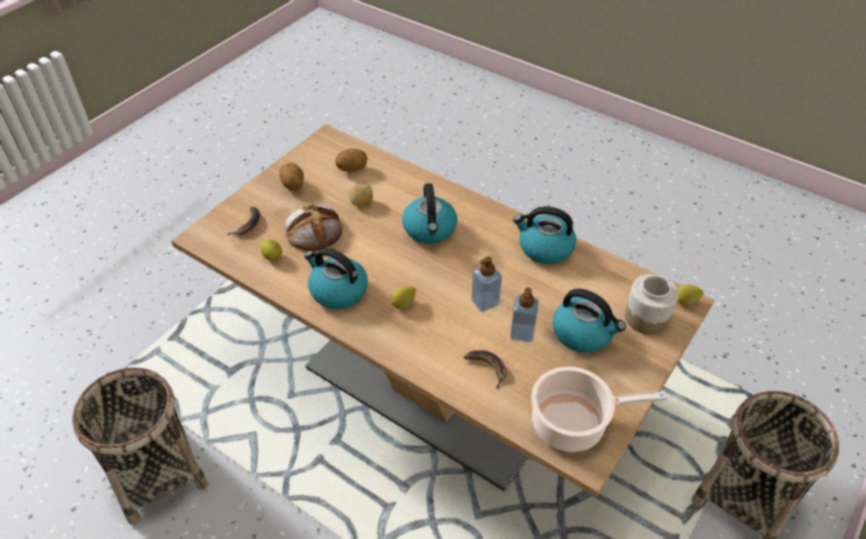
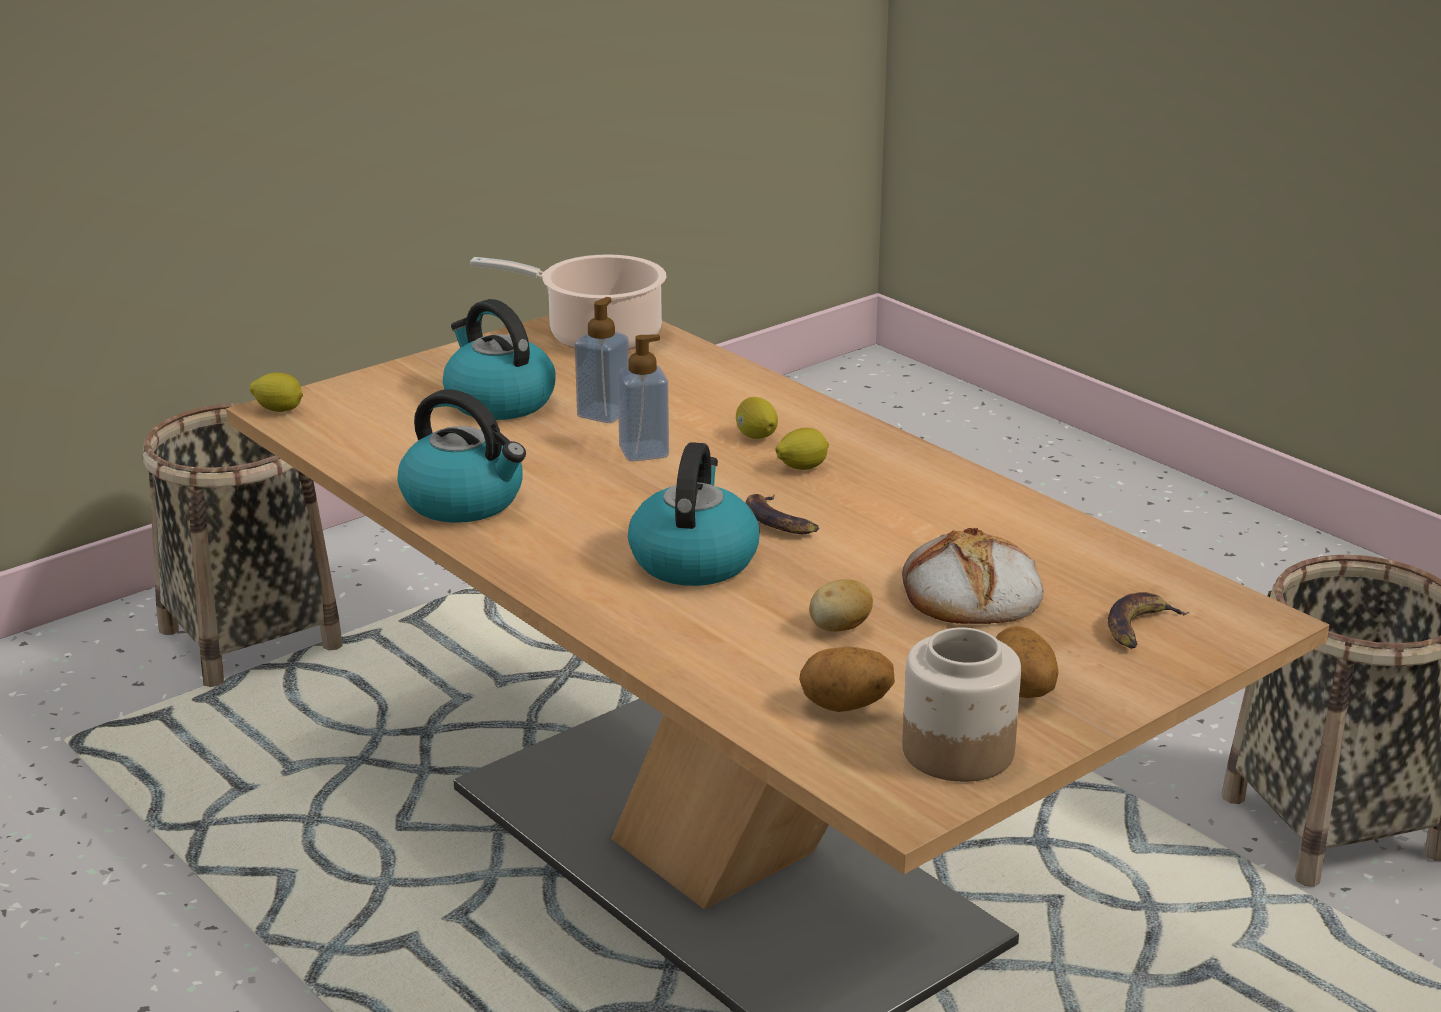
camera: 165 degrees left, 20 degrees down
(272, 256) = (1070, 563): lemon -> lemon (756, 437)
(337, 291) = (930, 498): kettle -> none
(486, 368) = (692, 390): banana -> banana (779, 521)
(647, 317) = (370, 403): jar -> jar (956, 751)

